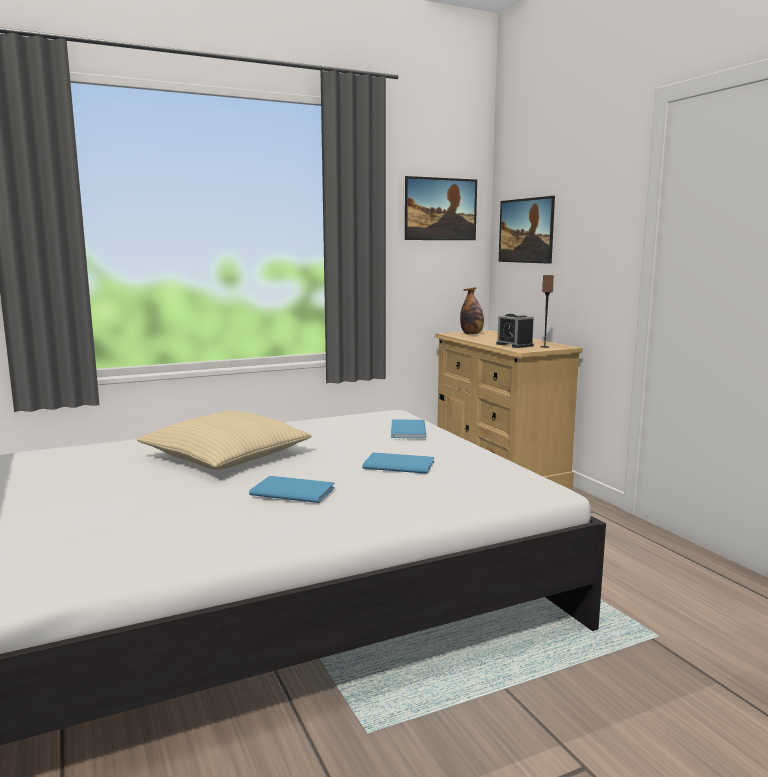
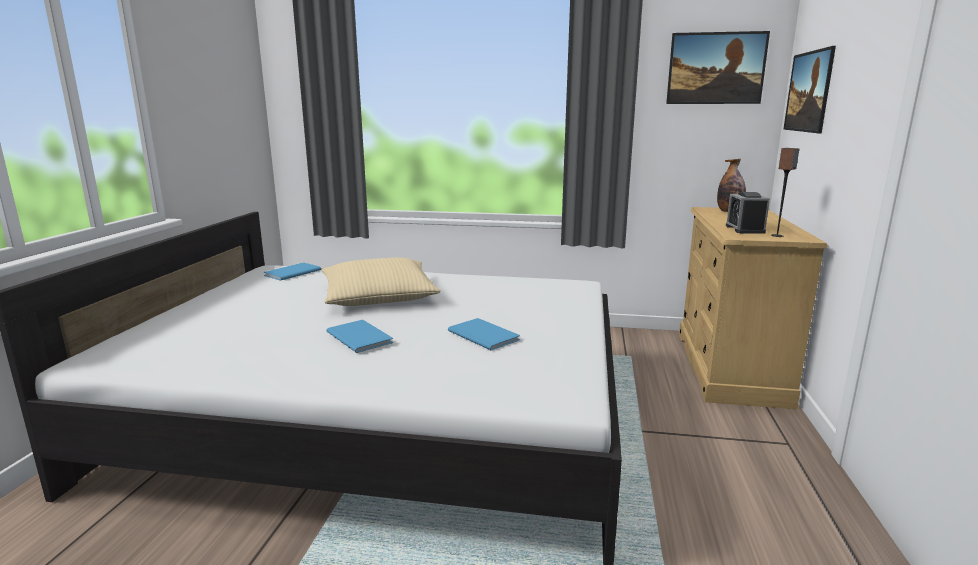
camera: 35 degrees right, 5 degrees up
(406, 430) = (555, 303): blue book -> blue book (290, 272)

